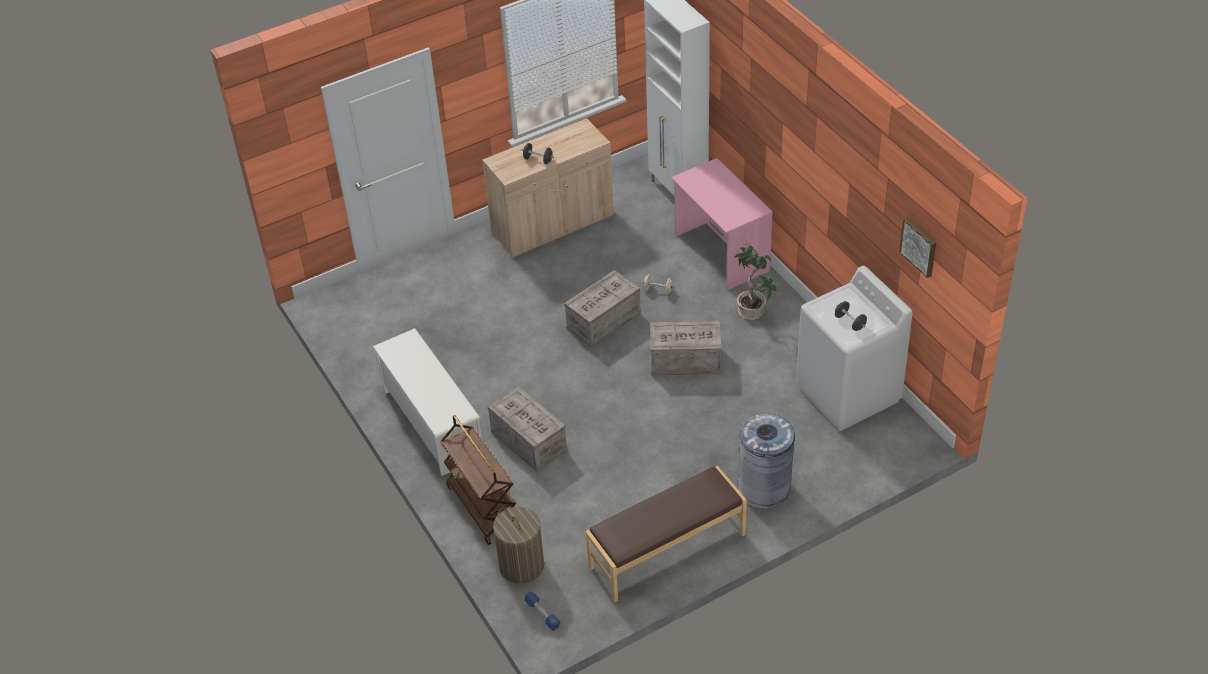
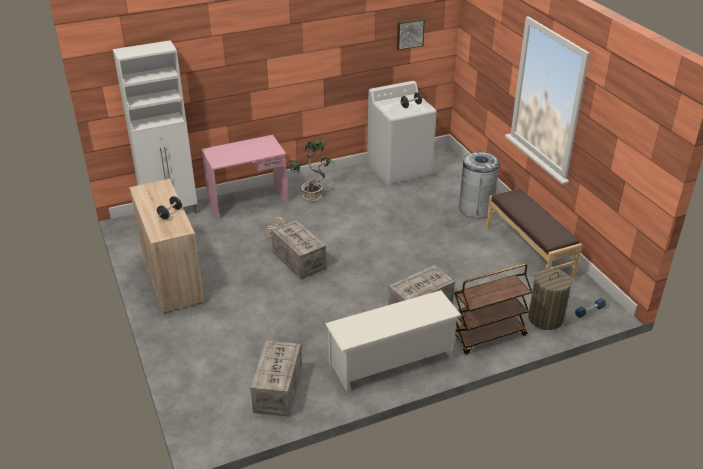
camera: 85 degrees left, 10 degrees down
(684, 361) = (353, 227): crate -> crate (278, 390)

